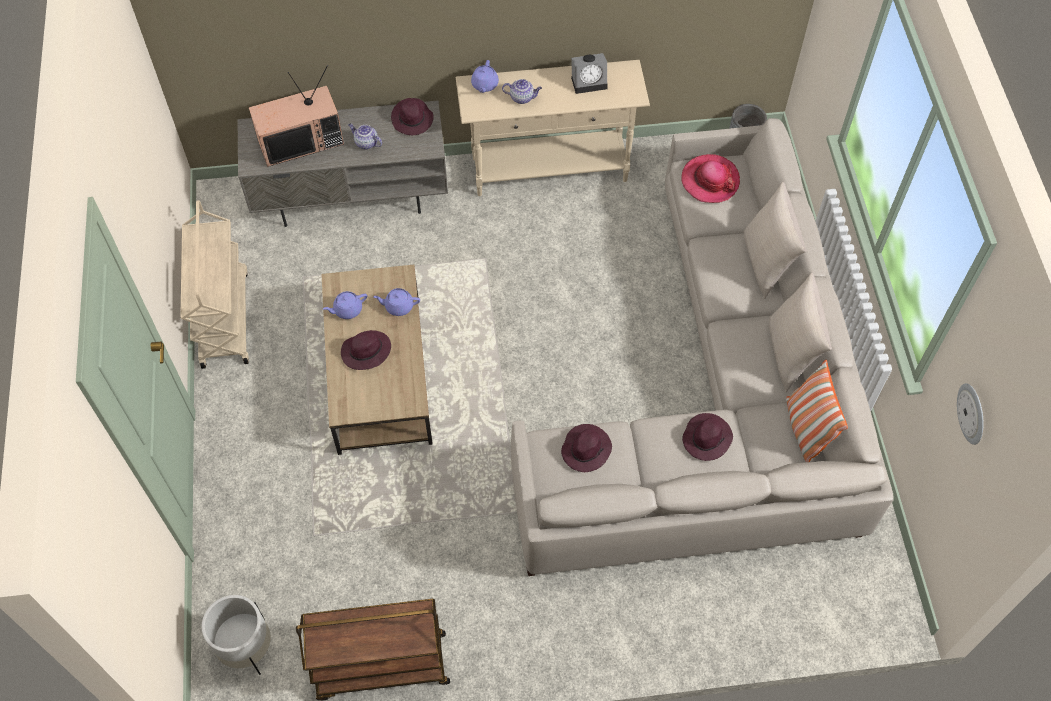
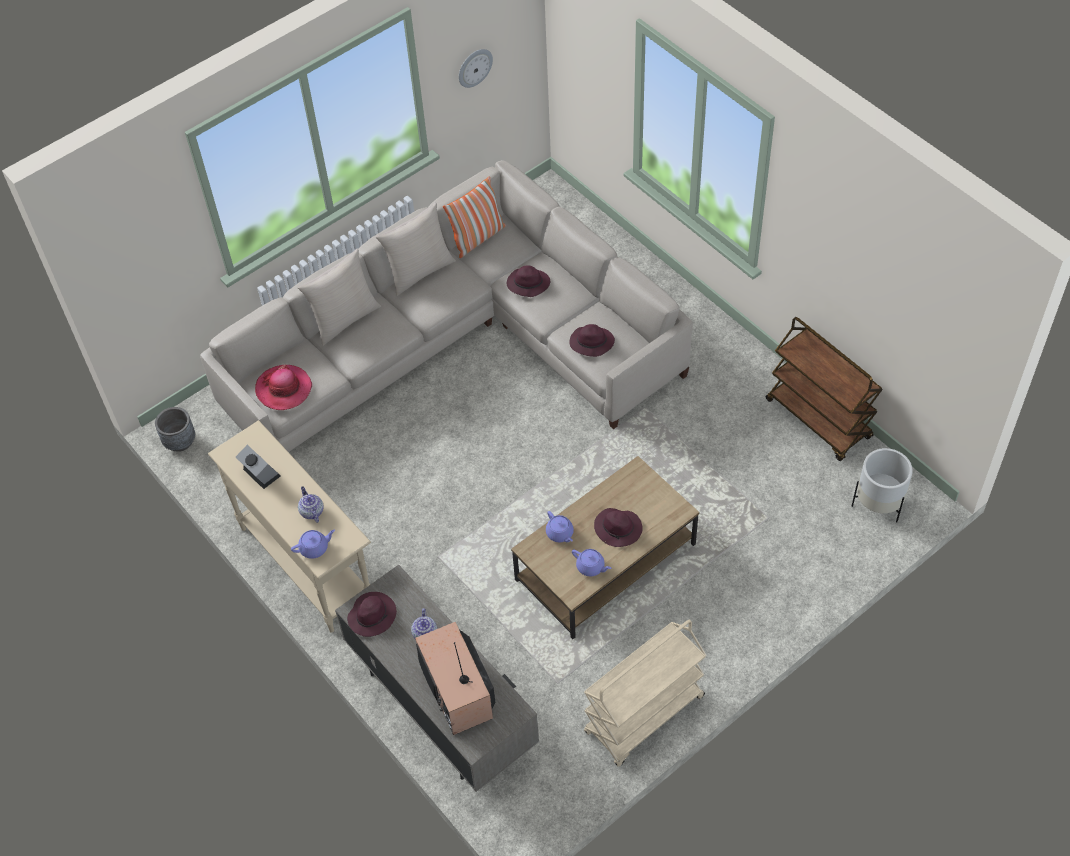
camera: 120 degrees left, 5 degrees down
(301, 140) = (458, 690): television -> television turned 150 degrees counterclockwise

